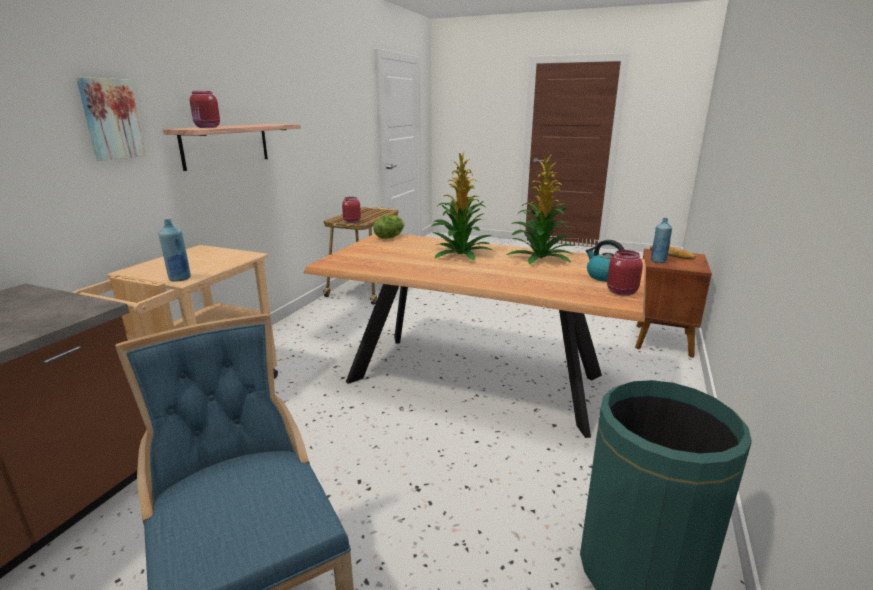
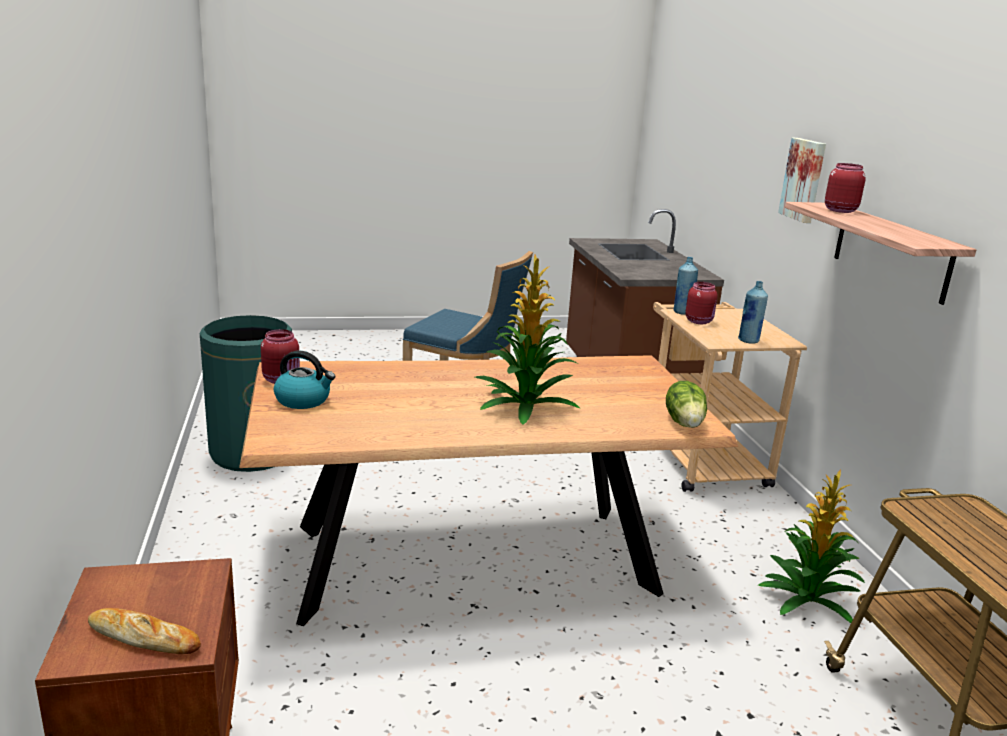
camera: 145 degrees right, 0 degrees up
(351, 221) = (931, 508): red jar -> red jar (699, 321)
(540, 258) = (409, 419): potted plant -> potted plant (807, 598)
(658, 261) = (192, 587): blue bottle -> blue bottle (748, 340)

